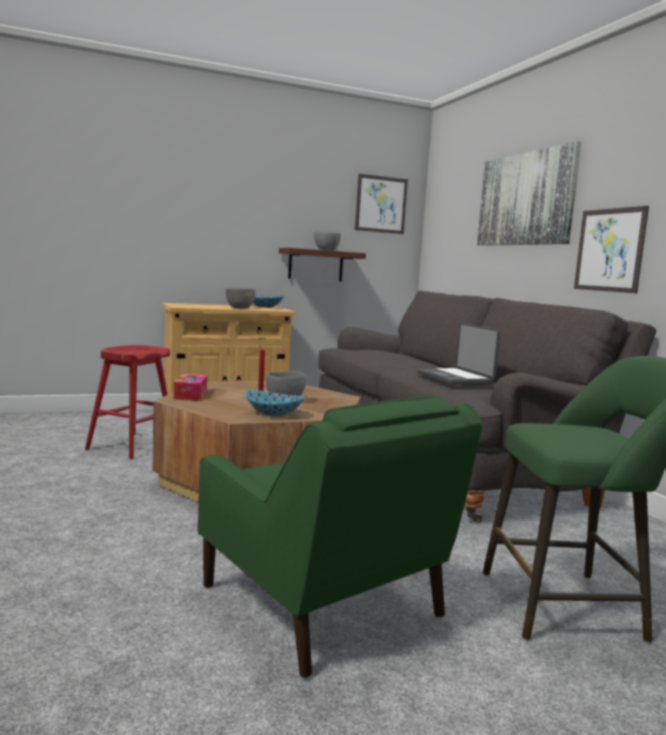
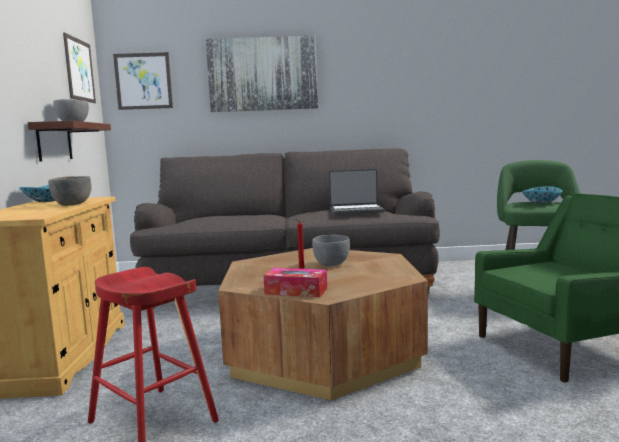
camera: 70 degrees left, 0 degrees up
(274, 414) = (387, 268): bowl -> bowl (540, 202)
(609, 250) = (355, 111): picture -> picture (143, 81)

